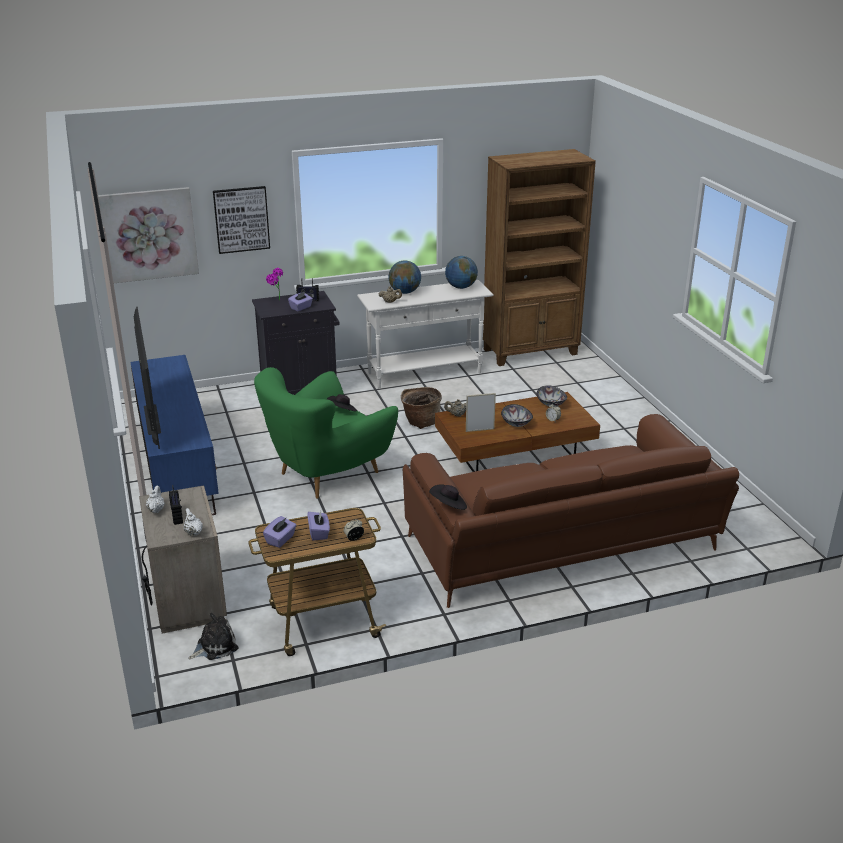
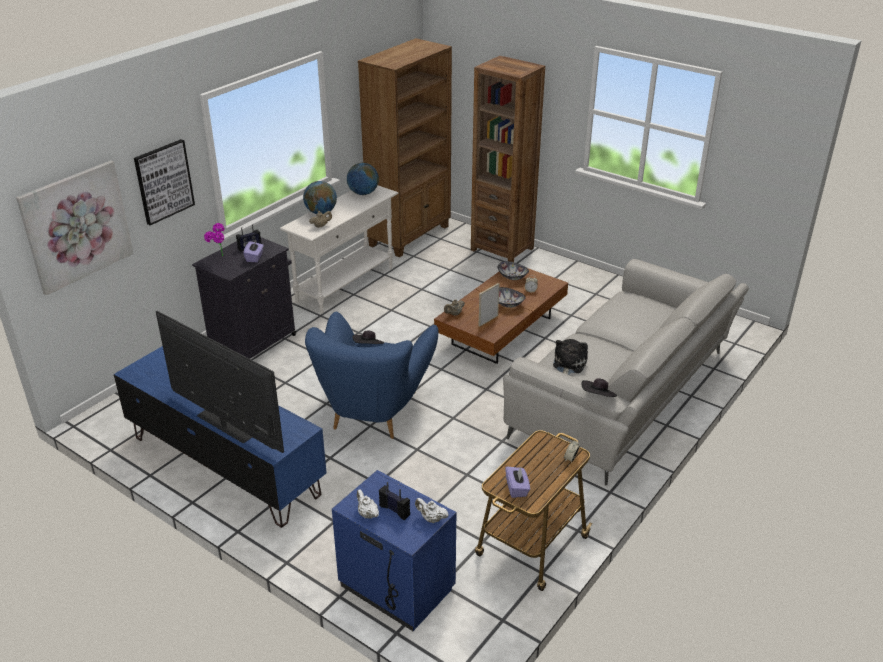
camera: 35 degrees left, 5 degrees up
(187, 599) = (395, 588): beige nightstand -> blue nightstand
(215, 646) = (473, 616): plush toy -> plush toy (568, 364)
(319, 533) = (538, 467): purple tissue box -> none
(327, 473) = (373, 411): green armchair -> blue armchair
(420, 422) = (395, 332): basket -> none
(562, 546) = (623, 395): brown sofa -> grey sofa
(605, 388) = (502, 249): none -> brown bookcase

